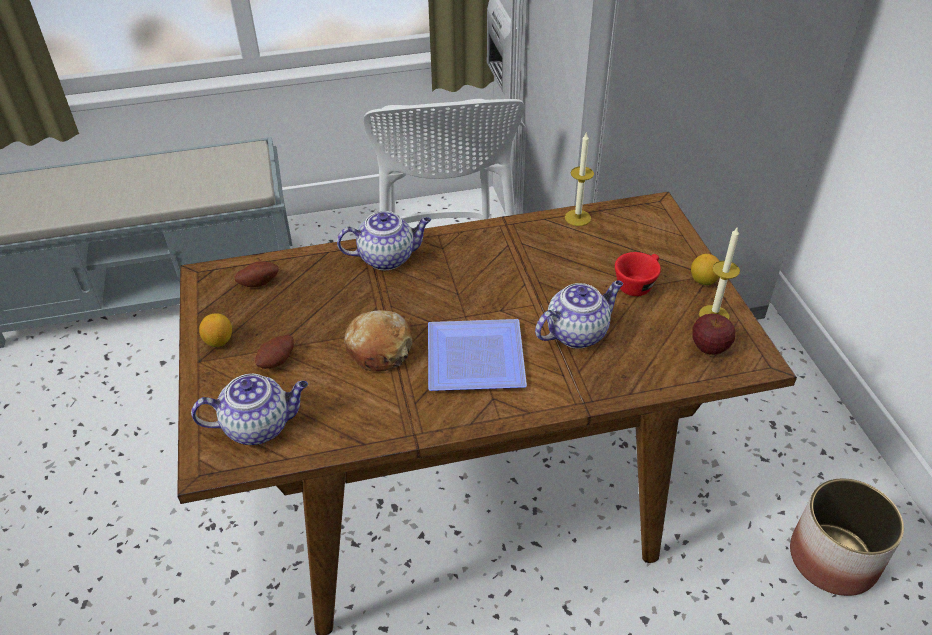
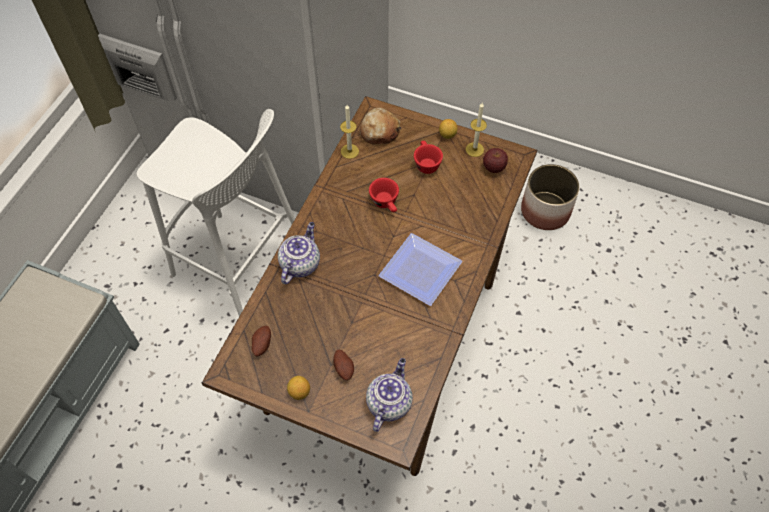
camera: 55 degrees left, 15 degrees up
(379, 349) = (376, 311): bread -> bread (379, 131)
(540, 281) = (386, 203): none -> red cup
(577, 332) = (439, 213): teapot -> none

